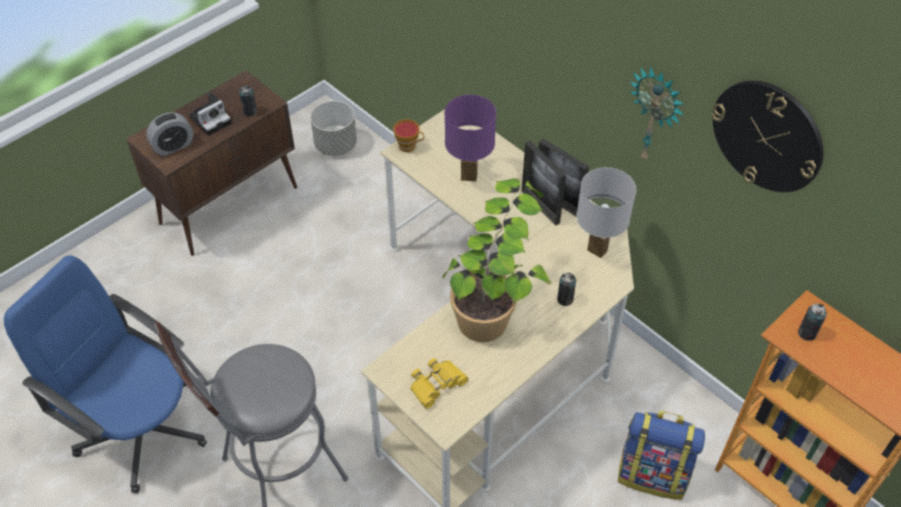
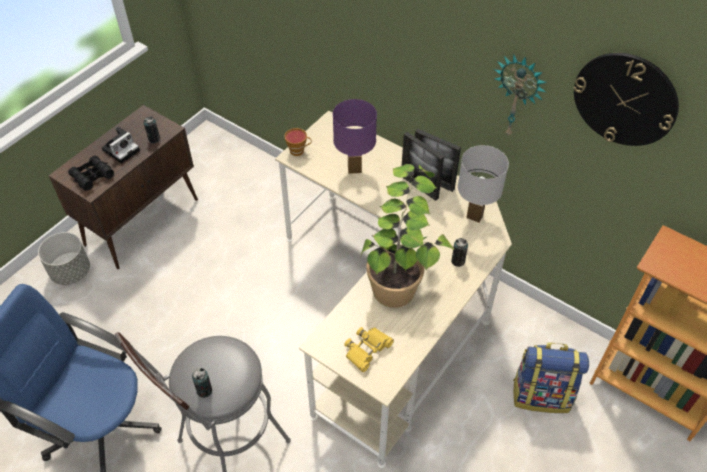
camera: 10 degrees left, 0 degrees up
(173, 146) = (92, 176): alarm clock -> black binoculars
(335, 145) = (223, 160): grey planter -> grey planter (71, 271)
(807, 333) = (673, 261): can -> can (204, 390)

